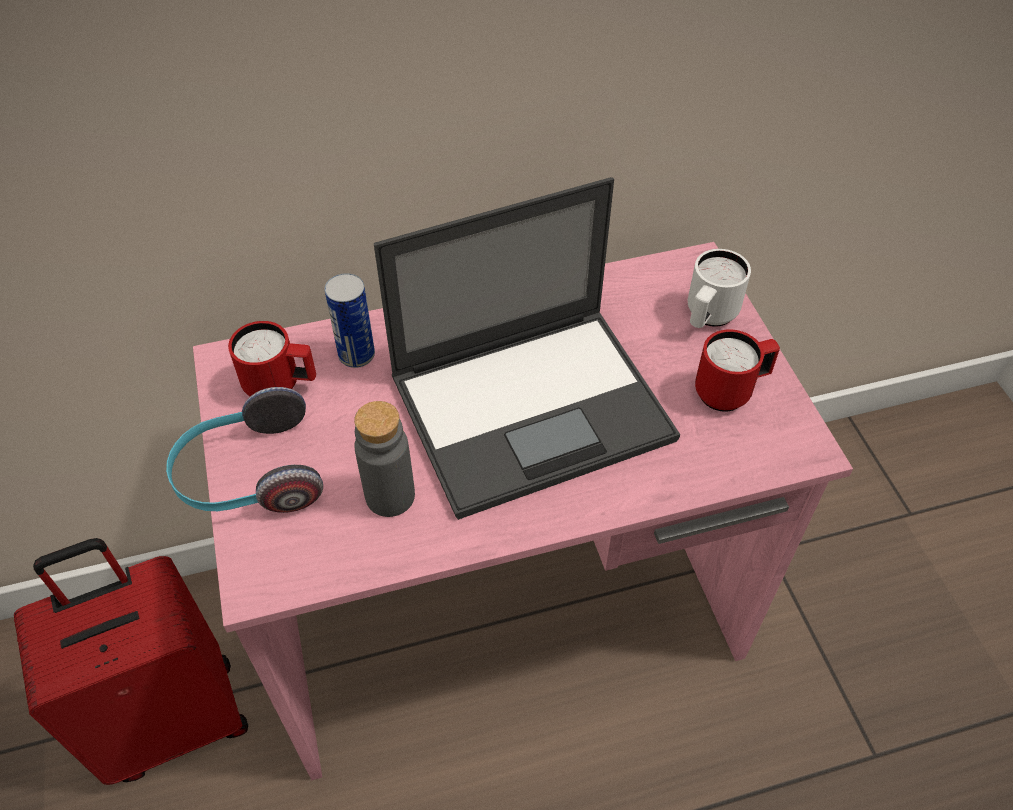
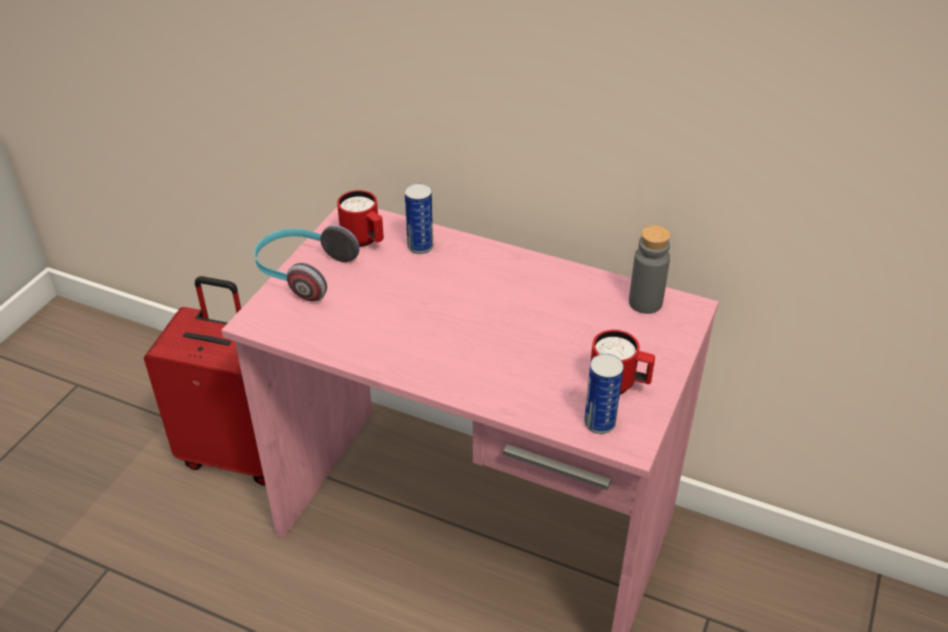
camera: 40 degrees right, 10 degrees down
(390, 496) = (359, 321): grey bottle -> grey bottle (645, 303)
(534, 406) = (487, 325): laptop -> none
(708, 318) = (656, 339): white mug -> none
(759, 447) = (599, 423): none -> can

